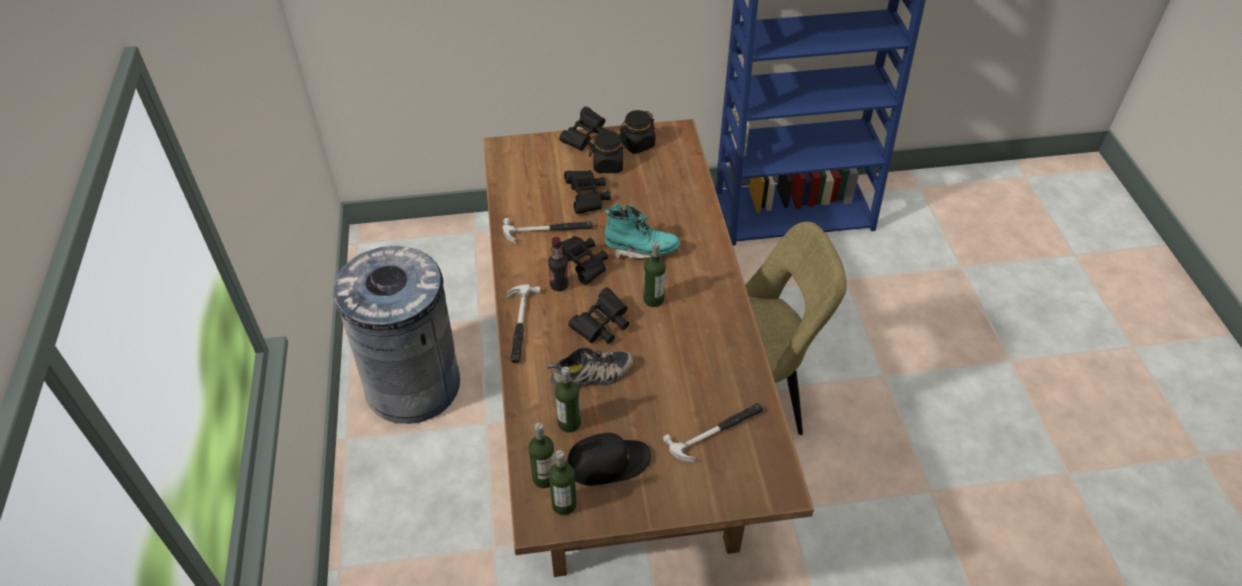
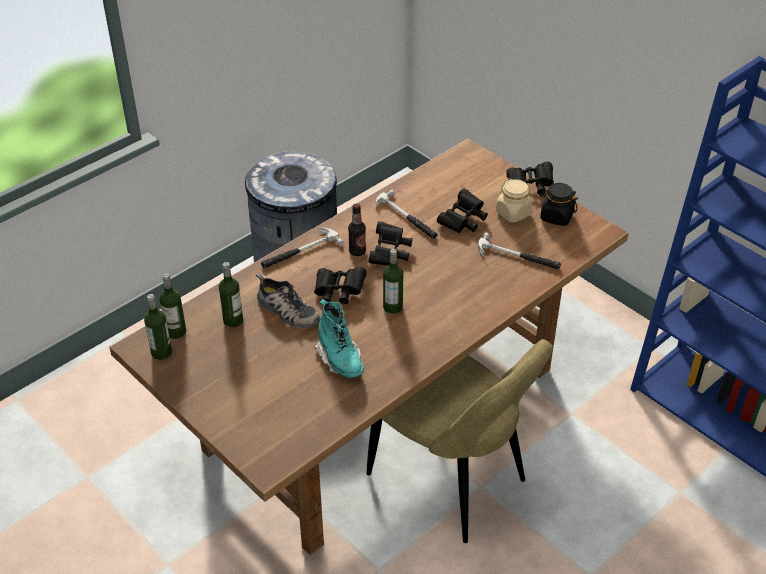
camera: 55 degrees right, 5 degrees down
(608, 165) = (513, 213): black jar -> beige jar
(608, 462) = (214, 357): black cap -> none
(641, 250) = (438, 275): turquoise boot -> turquoise boot (340, 359)
(717, 432) = (291, 403): hammer -> hammer (518, 257)

